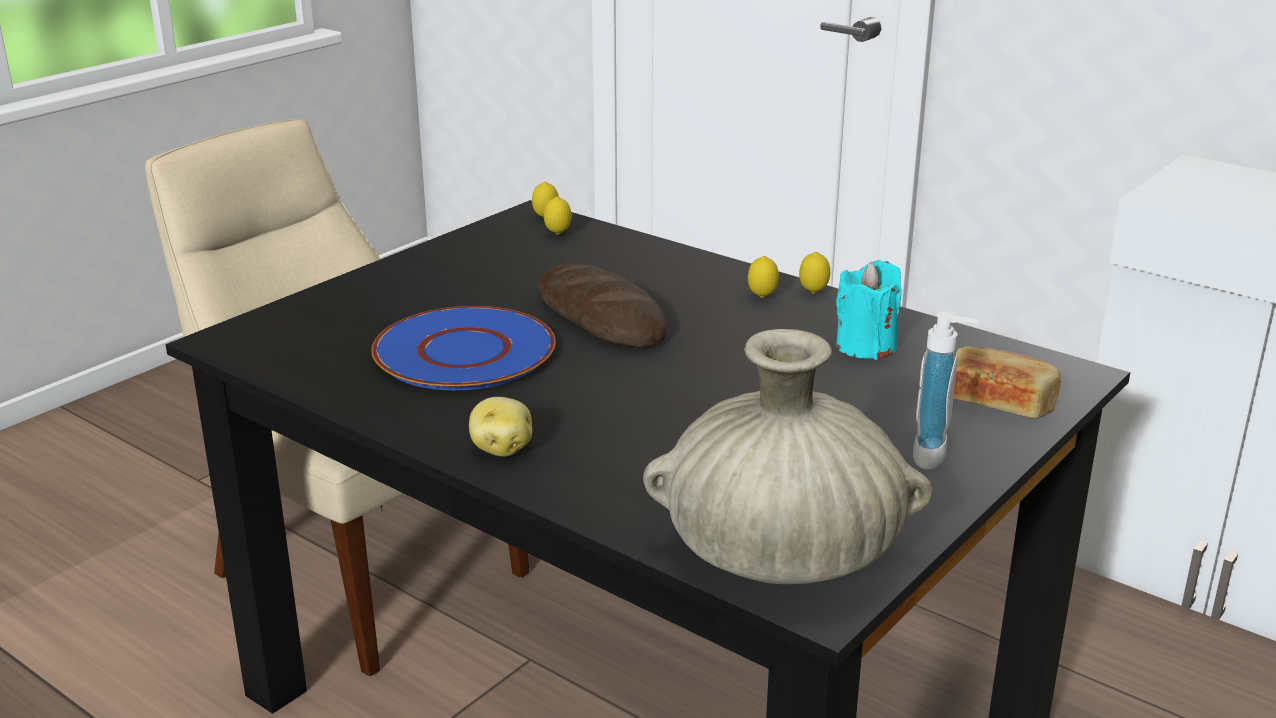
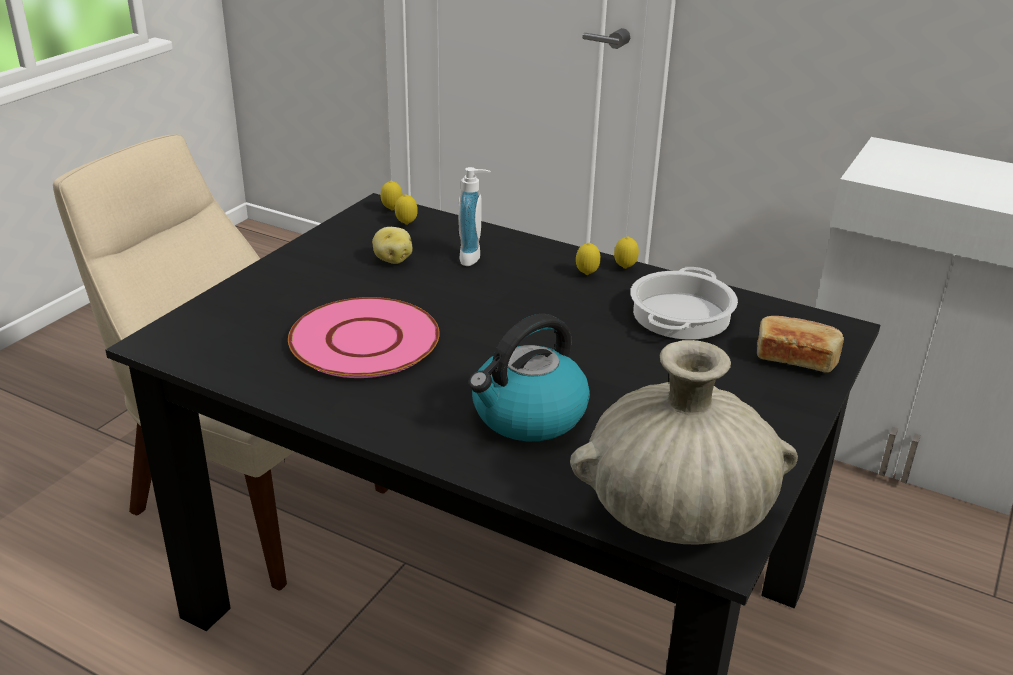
camera: 10 degrees left, 5 degrees up
(466, 352) = (365, 340): blue plate -> pink plate
(502, 449) = (424, 431): potato -> potato (393, 260)
(600, 316) = (464, 300): bread -> none
(633, 442) = (528, 416): none -> kettle
(866, 346) = (680, 314): turquoise candle -> cooking pot
(937, 456) = (764, 410): soap dispenser -> soap dispenser (474, 258)

